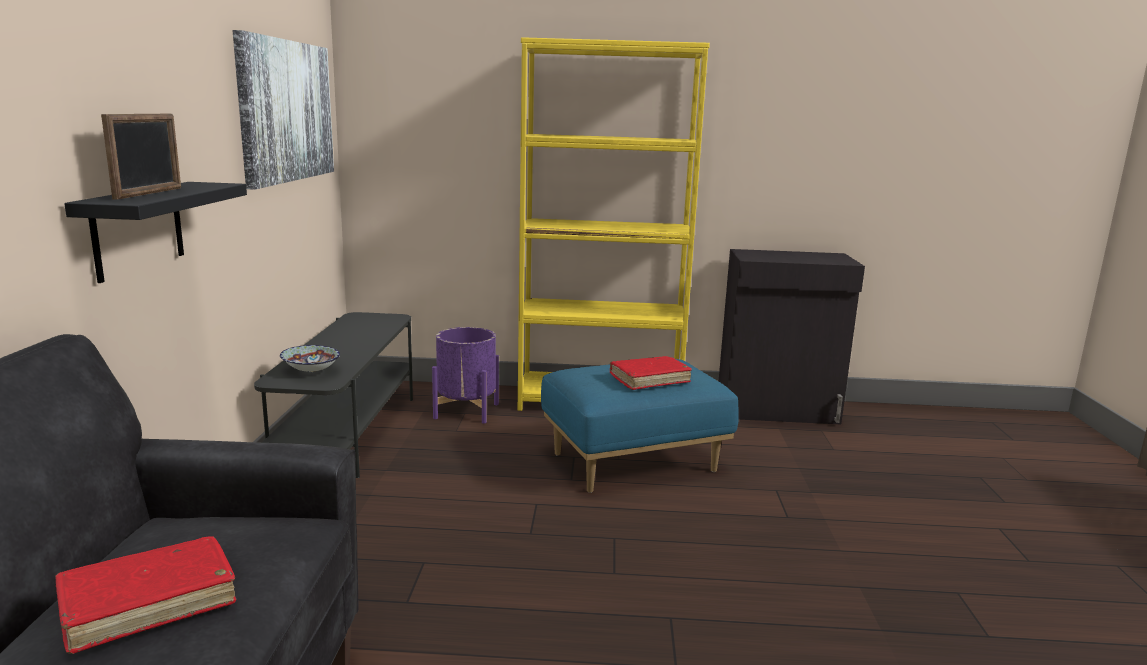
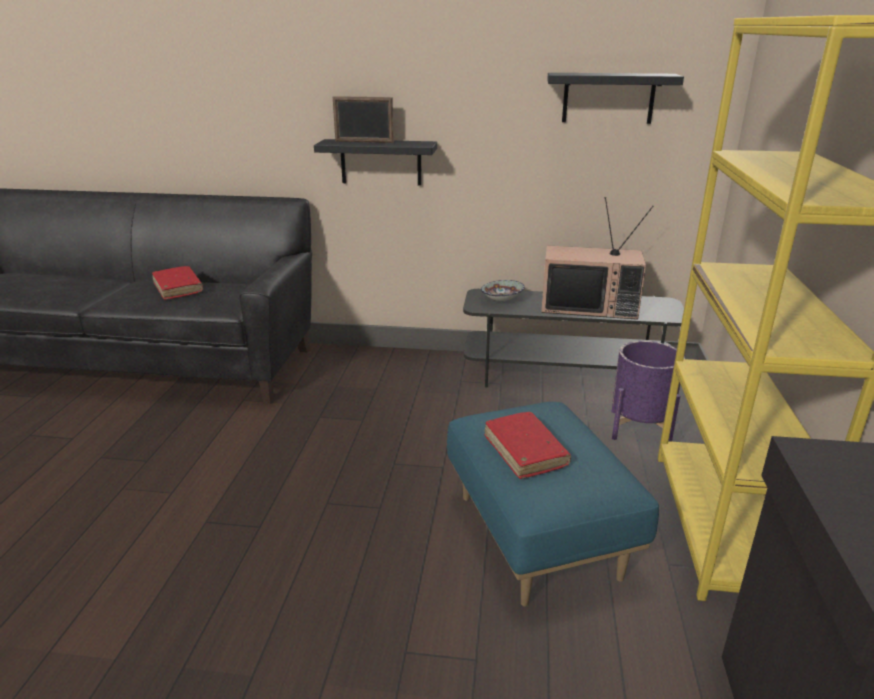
camera: 95 degrees right, 10 degrees up
(287, 111) = (608, 98): picture -> black shelf
(355, 339) = (590, 307): none -> television

